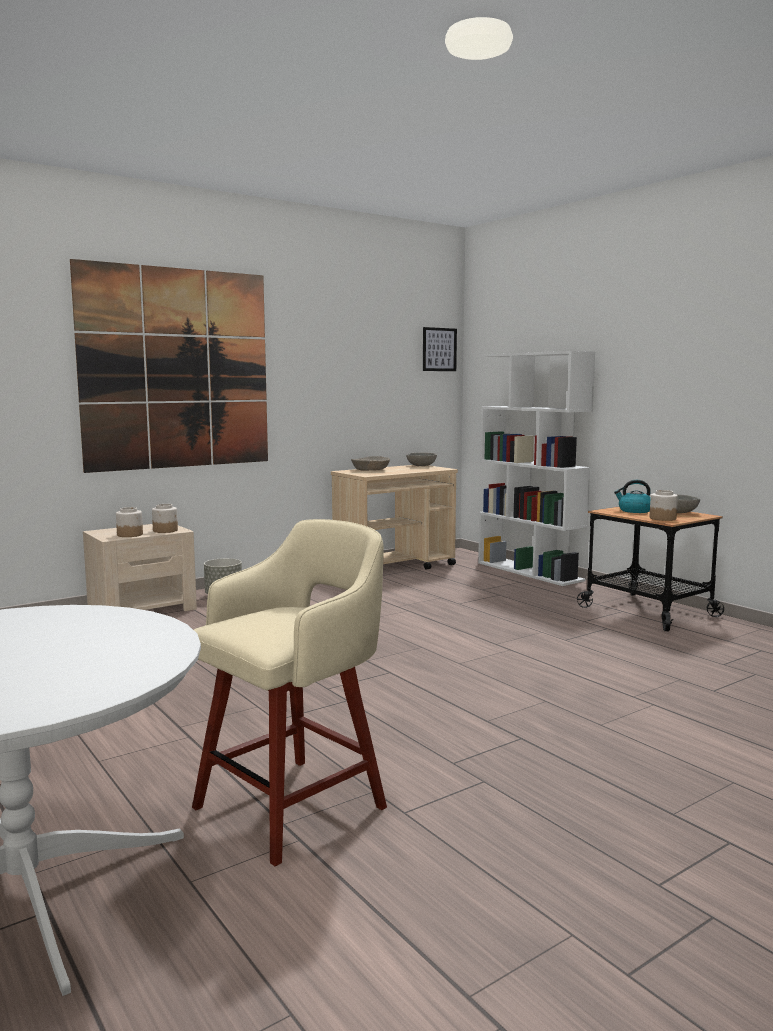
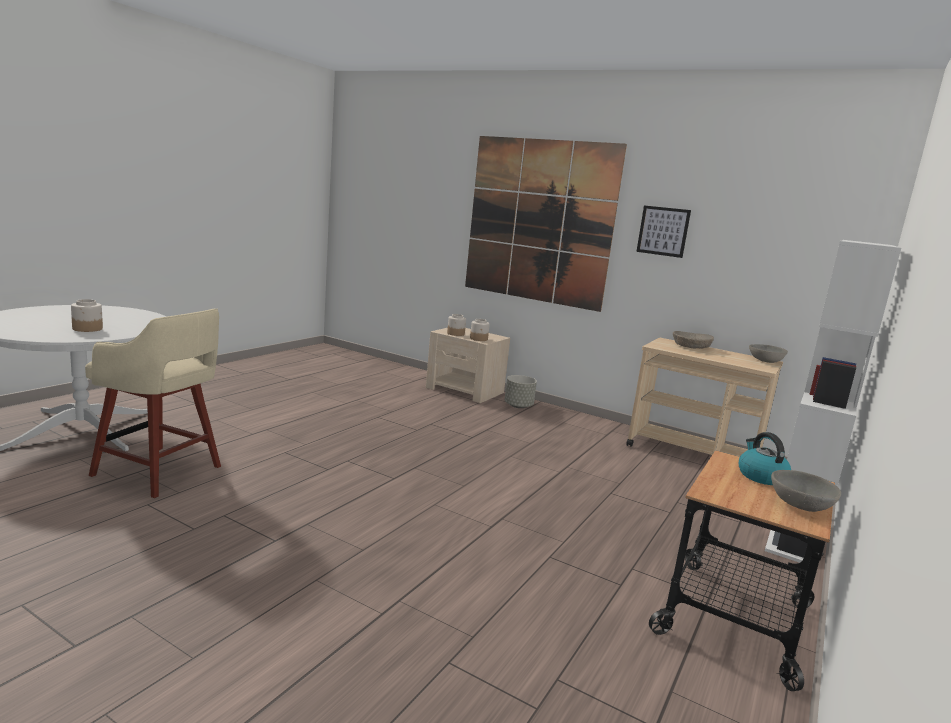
camera: 65 degrees right, 5 degrees up
(439, 349) = (851, 231): picture -> picture (663, 231)
(662, 518) = (726, 491): jar -> jar (88, 329)

